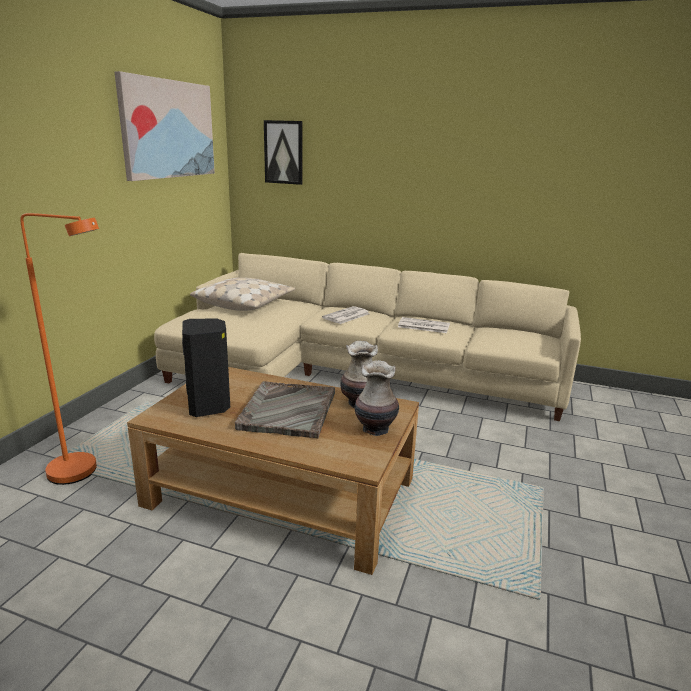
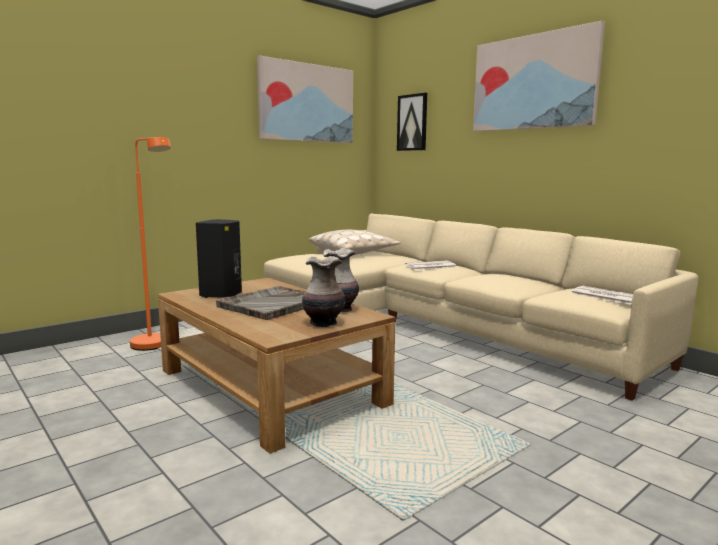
camera: 30 degrees right, 10 degrees down
(423, 326) = (495, 278): newspaper -> newspaper (605, 296)
(430, 127) = (534, 82): none -> picture

